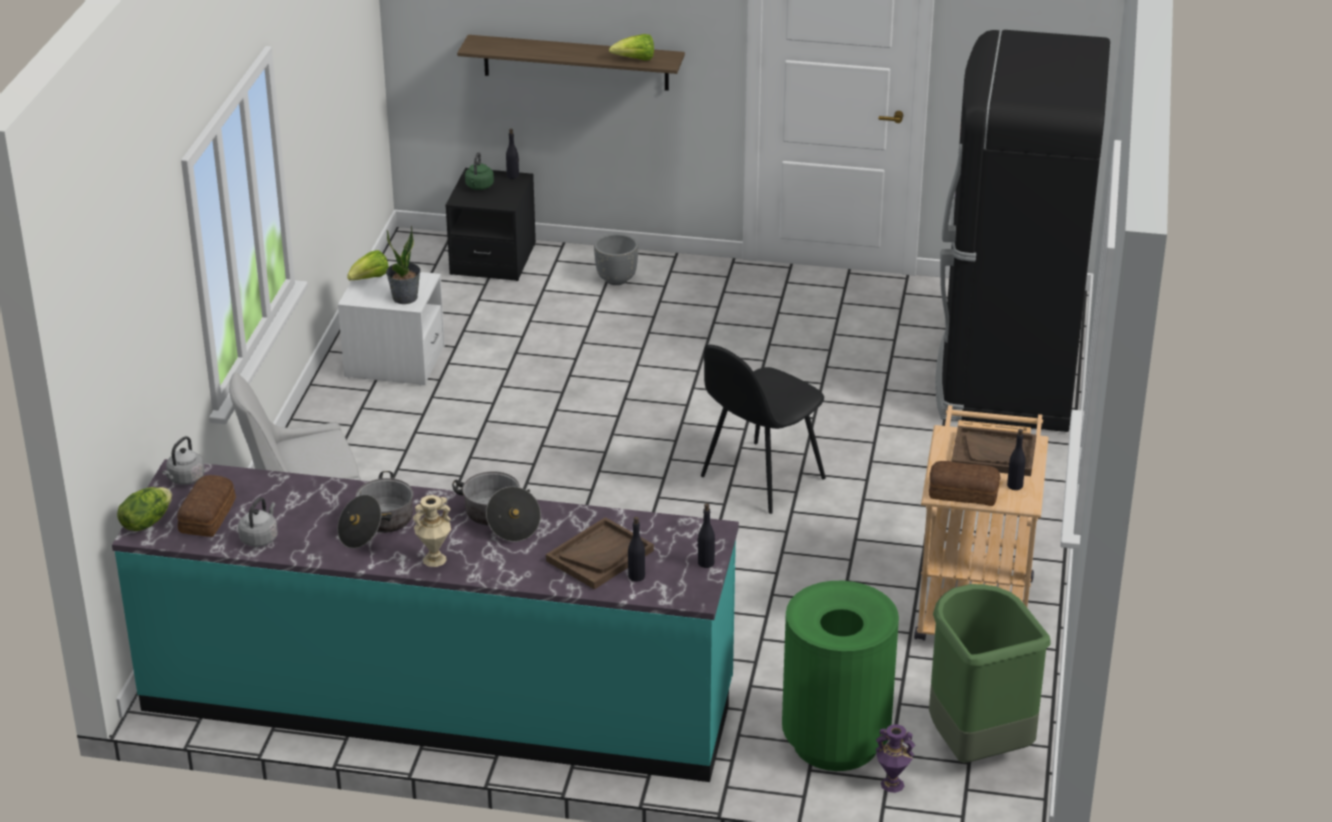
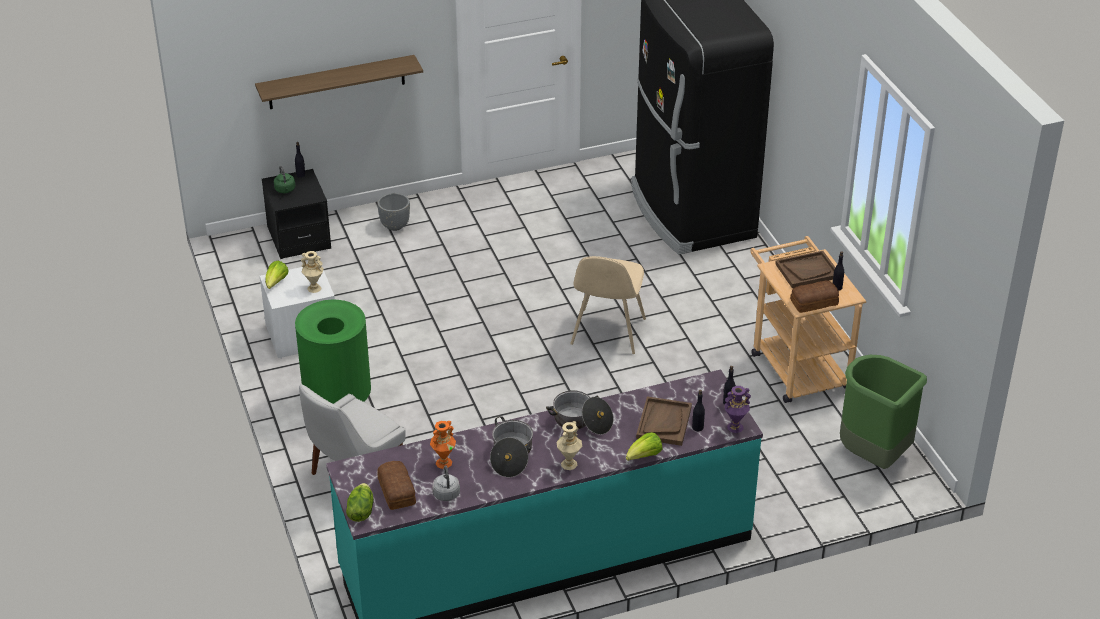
camera: 30 degrees left, 5 degrees up
(185, 479) = (355, 472): grey kettle -> none
(292, 505) = (443, 462): none -> orange vase
(405, 298) = (314, 288): potted plant -> beige vase
(635, 60) = (388, 70): lettuce -> lettuce (644, 456)
(760, 479) = (607, 333): black chair -> beige chair
(835, 742) = (797, 485): green trash can -> green trash can (337, 399)
(892, 785) = (849, 498): purple vase -> purple vase (735, 427)

